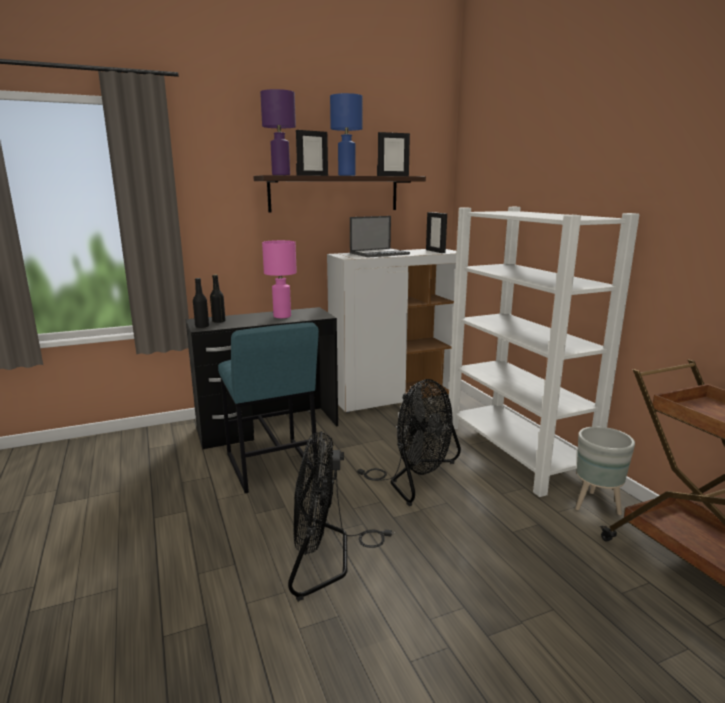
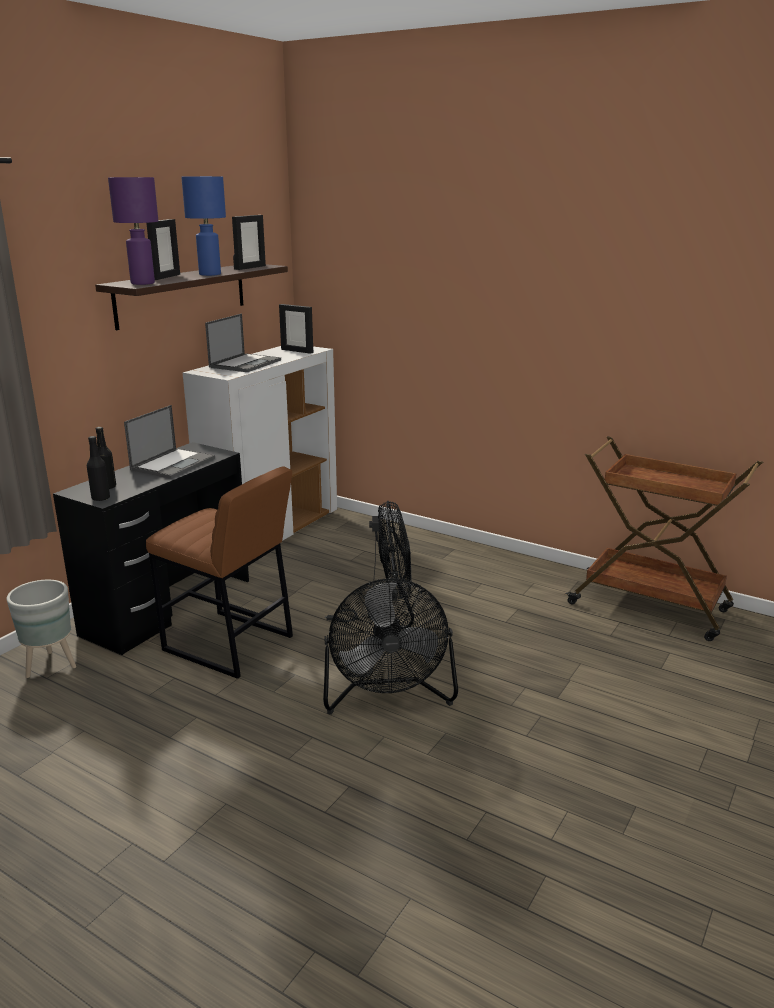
camera: 35 degrees left, 5 degrees up
(272, 466) = (231, 644): blue stool -> brown stool
(282, 316) = (173, 463): pink table lamp -> laptop
(328, 552) = (383, 694): black fan -> black fan turned 60 degrees counterclockwise
(515, 451) = (444, 554): white bookcase -> none
(595, 505) = (543, 579): grey planter -> grey planter (50, 665)

